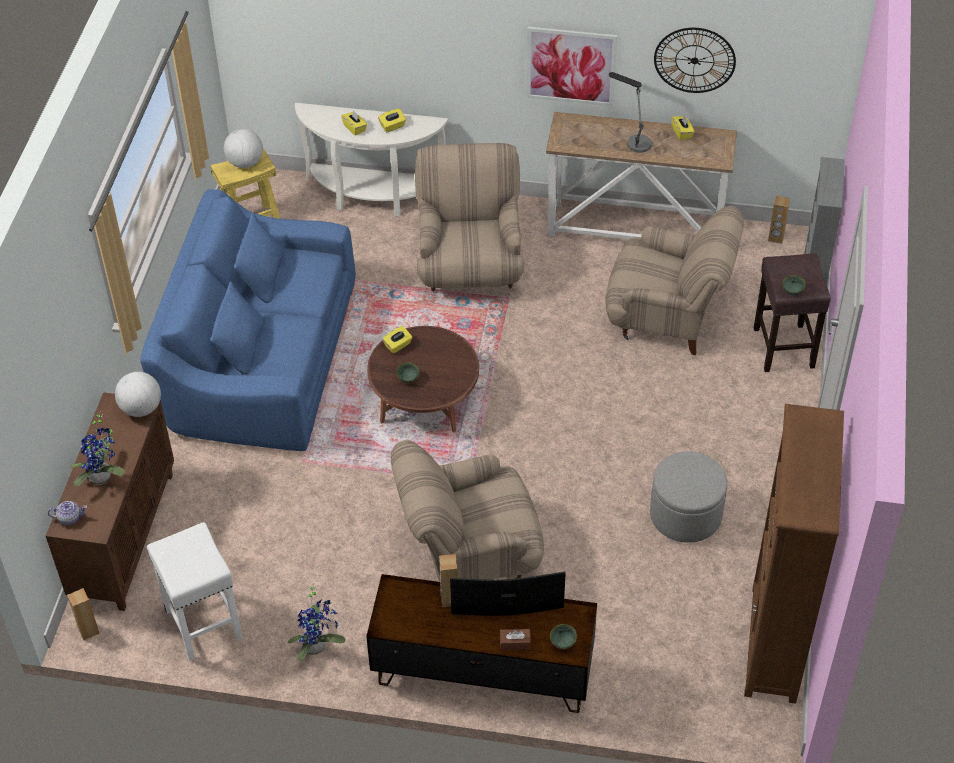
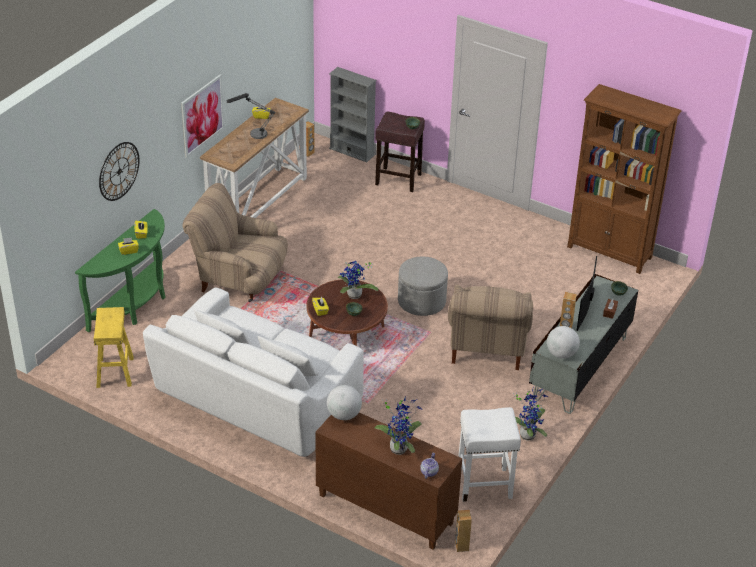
camera: 70 degrees left, 10 degrees down
(245, 163) = (105, 320): globe -> globe (561, 354)
(260, 358) = (256, 400): blue sofa -> white sofa
(372, 197) = (135, 305): white console table -> green console table
(444, 368) = (354, 296): none -> potted plant
(482, 671) = (579, 367): brown tv stand -> grey tv stand
(668, 316) = (343, 213): beige armchair -> none
(685, 515) = (503, 254): grey ottoman -> grey ottoman (421, 301)
(694, 60) = (252, 63): wall clock -> wall clock (119, 171)

